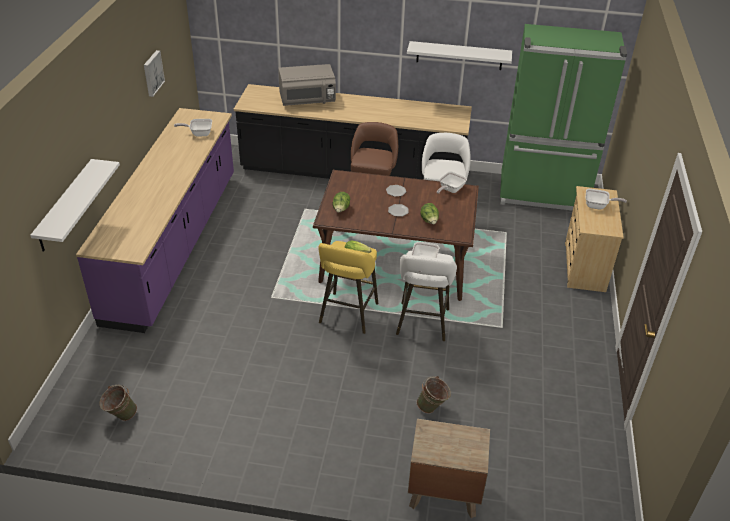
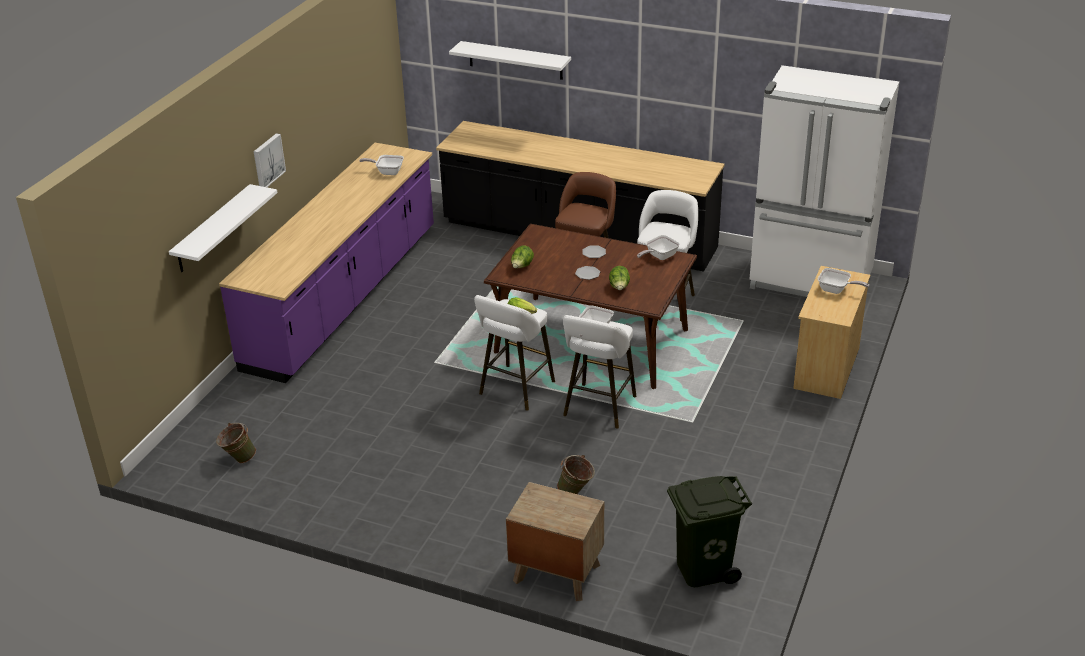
camera: 15 degrees right, 5 degrees down
(152, 73) = (340, 99): picture -> picture (267, 161)
(307, 100) = (525, 144): grey microwave -> none
(347, 315) = (515, 390): yellow stool -> white stool
(459, 55) = (707, 100): white shelf -> white shelf (515, 60)
(543, 195) = (810, 282): green fridge -> white fridge
(563, 466) = (703, 568): none -> green trash can

